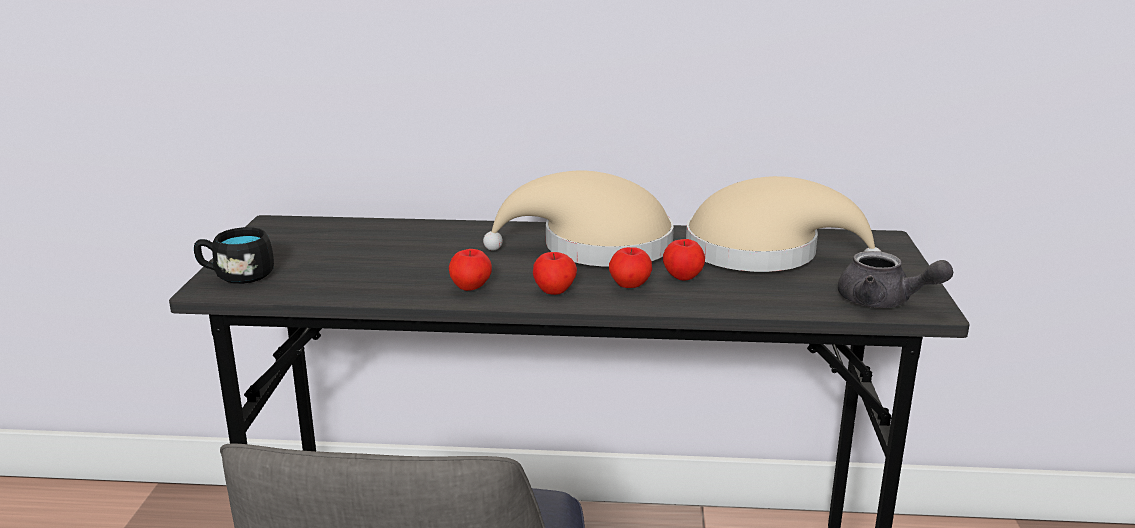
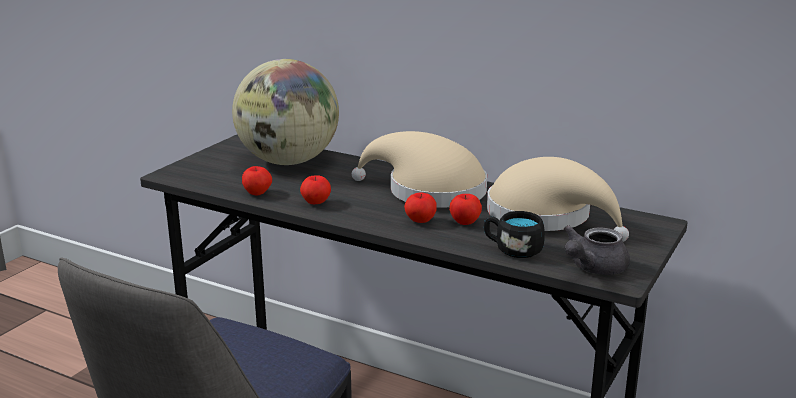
camera: 25 degrees right, 0 degrees up
(237, 275) = (189, 169): black mug -> black mug (512, 249)
(371, 241) = (288, 161): none -> globe
(554, 291) = (366, 215): apple -> apple (257, 193)
(883, 302) = (592, 268): grey teapot -> grey teapot turned 75 degrees clockwise

